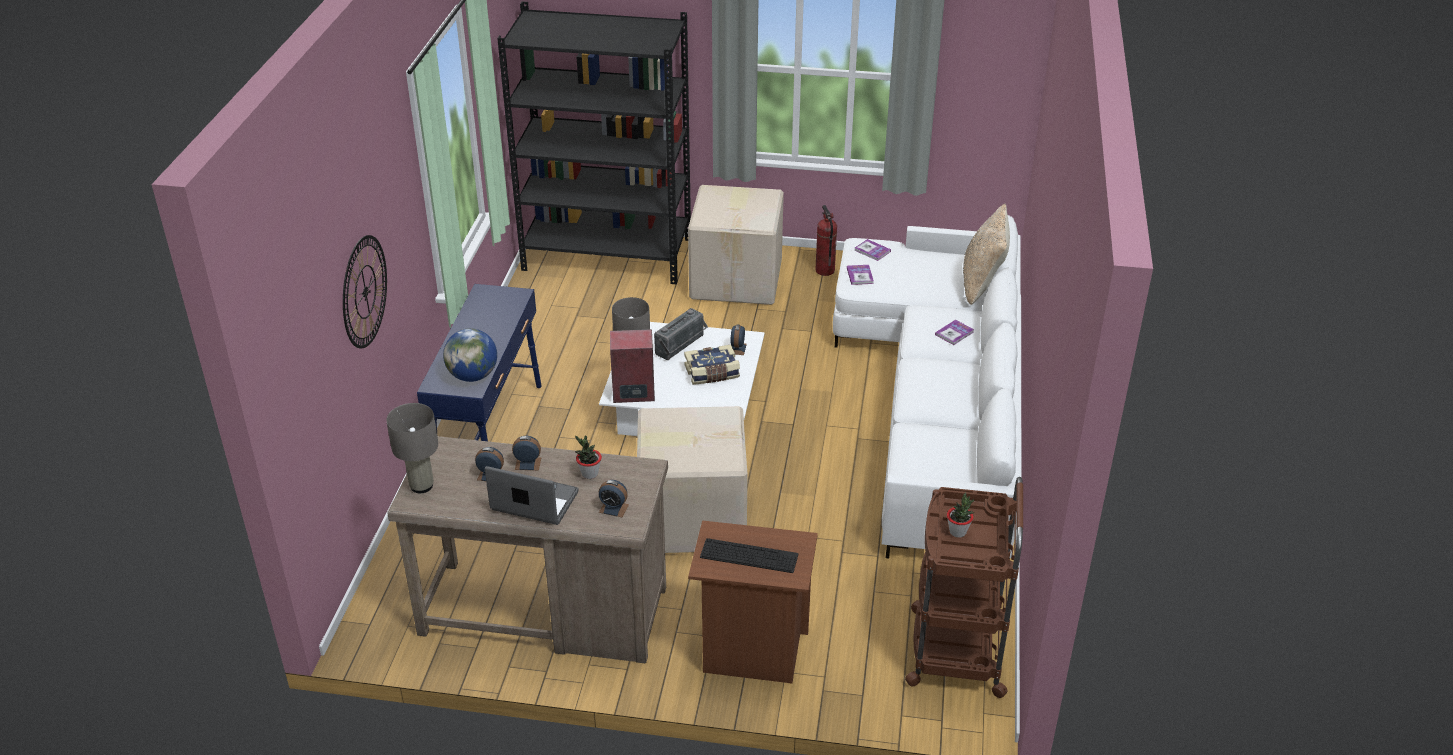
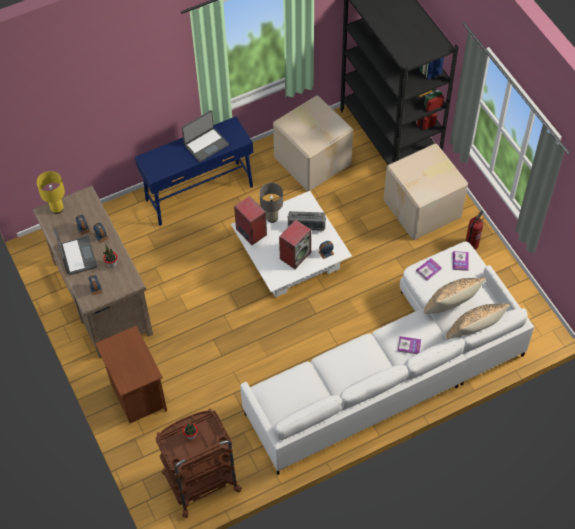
camera: 55 degrees right, 20 degrees up
(365, 291) = (110, 101): wall clock -> none
(422, 486) = (57, 209): grey table lamp -> yellow table lamp
(473, 376) = (163, 168): globe -> none
(485, 325) = (206, 144): none -> laptop
(691, 517) = (208, 313): cardboard box -> cardboard box (312, 159)
(712, 373) = (295, 255): book -> speaker
(749, 556) = (125, 358): keyboard -> none
(930, 286) = (450, 309): none -> beige pillow

